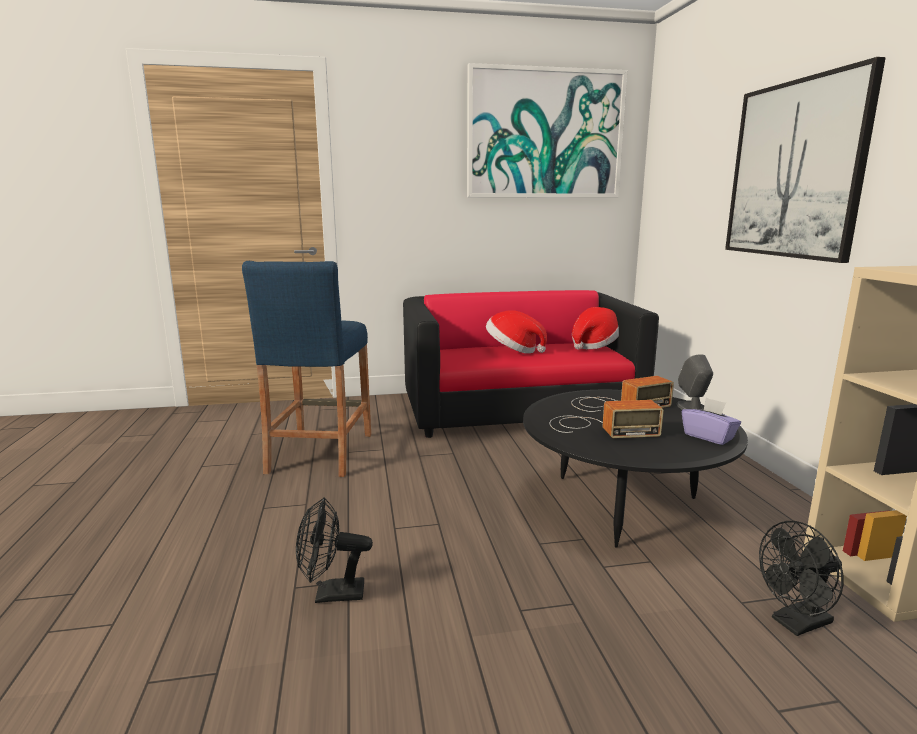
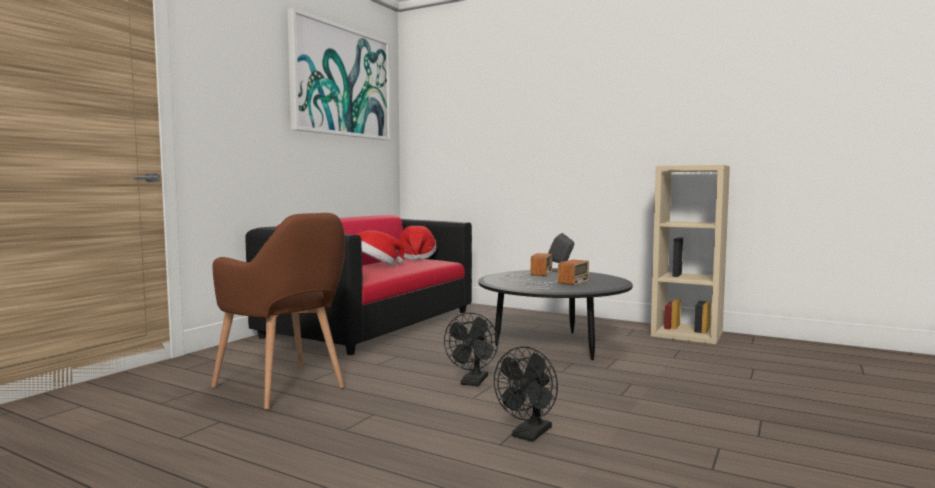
camera: 50 degrees left, 10 degrees down
(320, 453) = (285, 389): blue stool -> brown armchair
(708, 437) = (602, 277): purple tissue box -> none
(795, 170) = (558, 120): picture -> none
(796, 624) = (700, 356): black fan -> black fan (473, 382)

